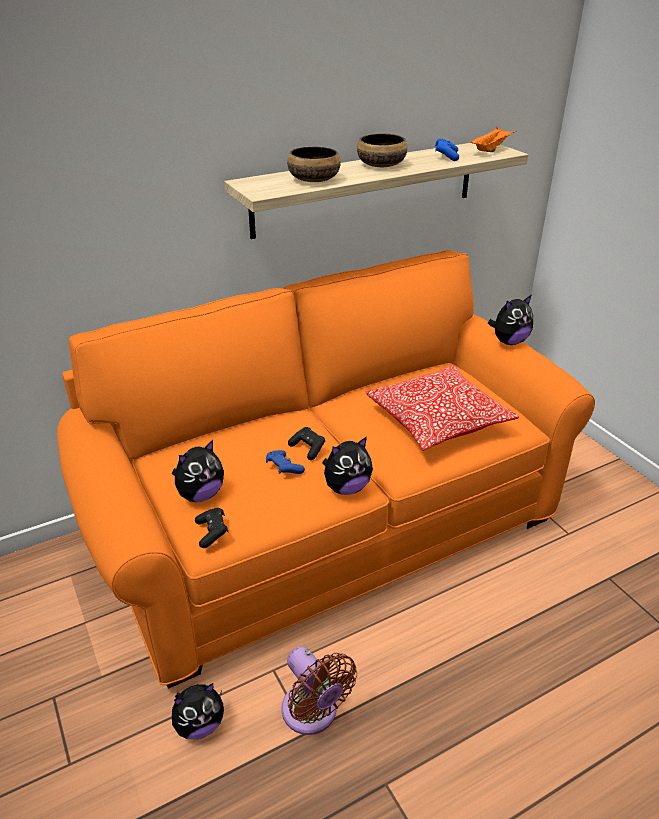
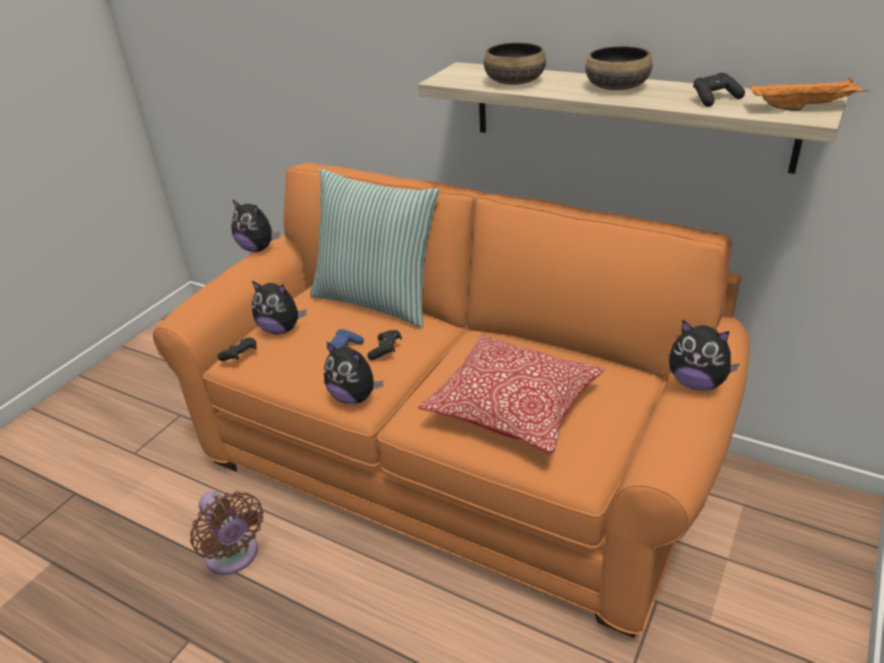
camera: 60 degrees right, 0 degrees up
(199, 725) = (192, 497): plush toy -> plush toy (258, 249)
(227, 428) = (377, 300): none -> pillow
(312, 714) = (234, 557): brown fan -> brown fan turned 60 degrees counterclockwise
(446, 157) = (714, 99): blue game controller -> black game controller

